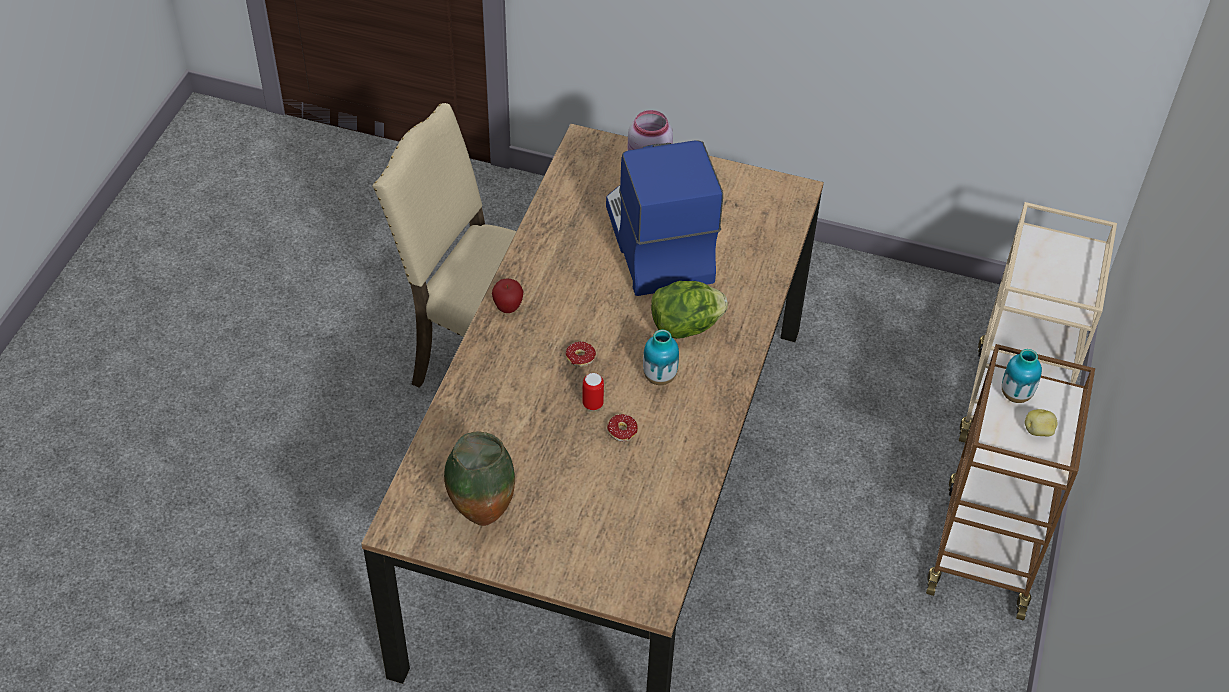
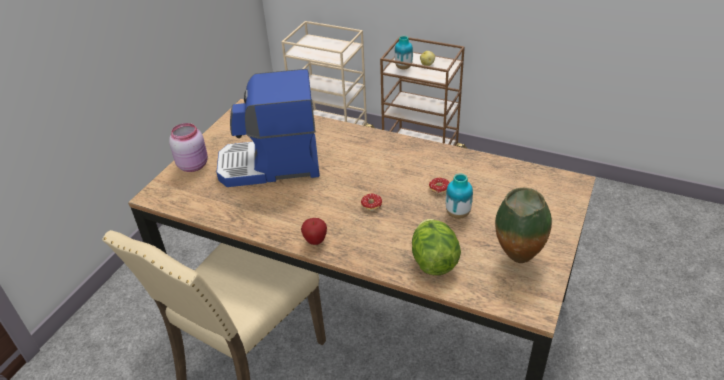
camera: 80 degrees left, 10 degrees down
(592, 404) = (414, 201): can -> none
(659, 377) = (393, 170): vase -> vase (457, 214)
(685, 326) = (350, 157): lettuce -> lettuce (433, 261)

